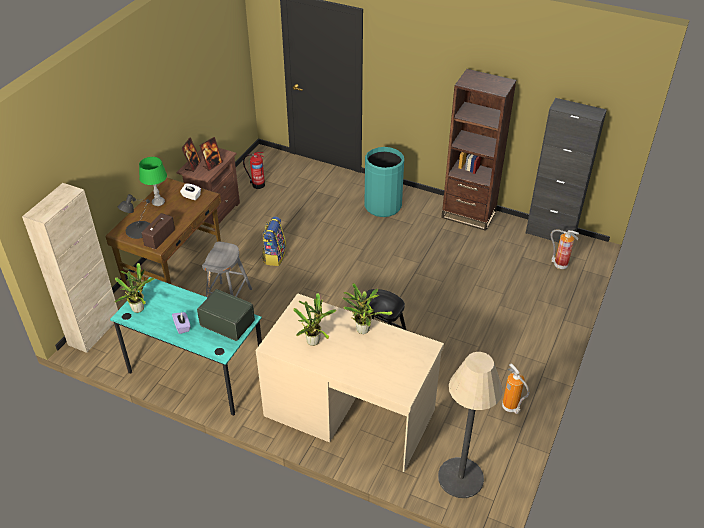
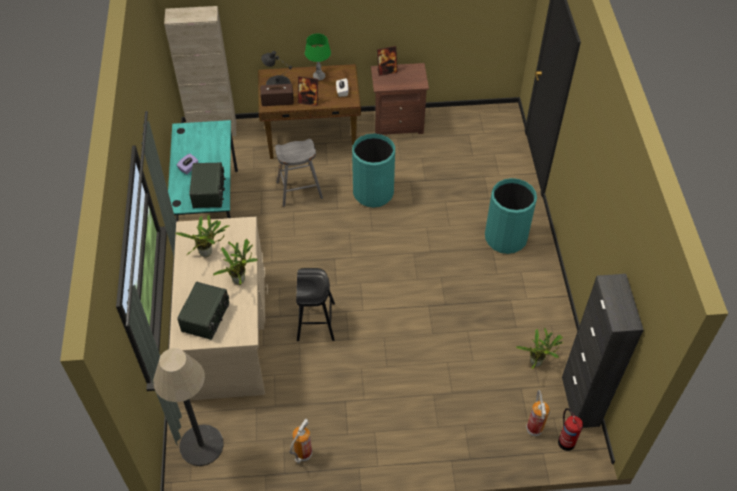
camera: 60 degrees right, 10 degrees up
(139, 308) = (193, 133): potted plant -> potted plant (537, 362)
(212, 165) = (398, 82): picture frame -> picture frame (308, 101)
(257, 184) = (458, 132): fire extinguisher -> fire extinguisher (566, 441)
(274, 256) = (373, 192): backpack -> turquoise trash can
(390, 367) = (206, 318): none -> radio
(468, 215) = (550, 314): brown bookcase -> none

